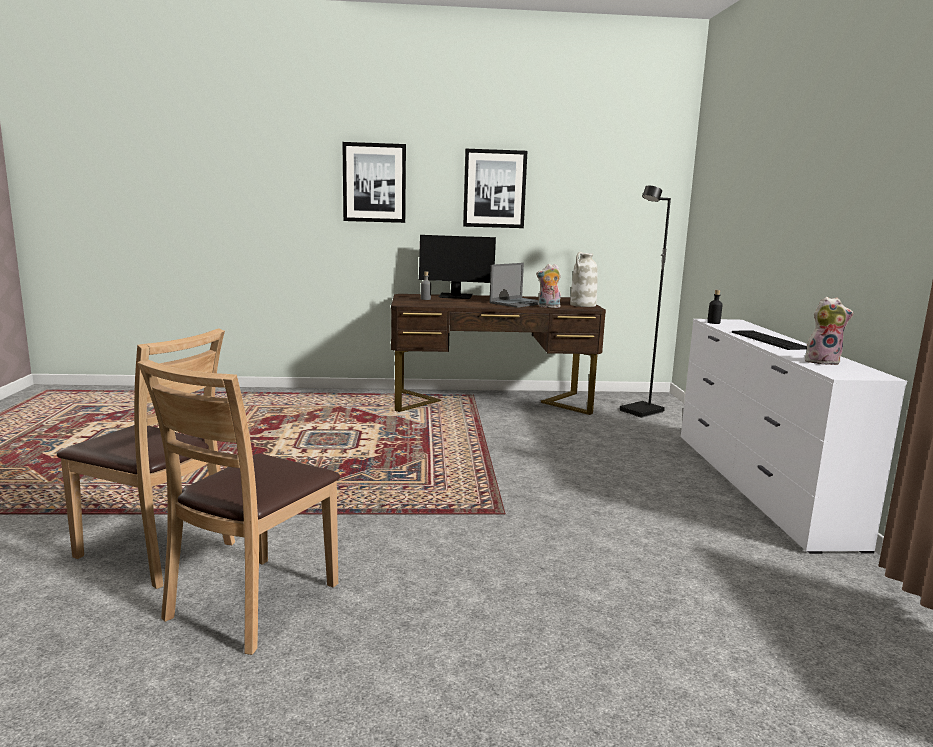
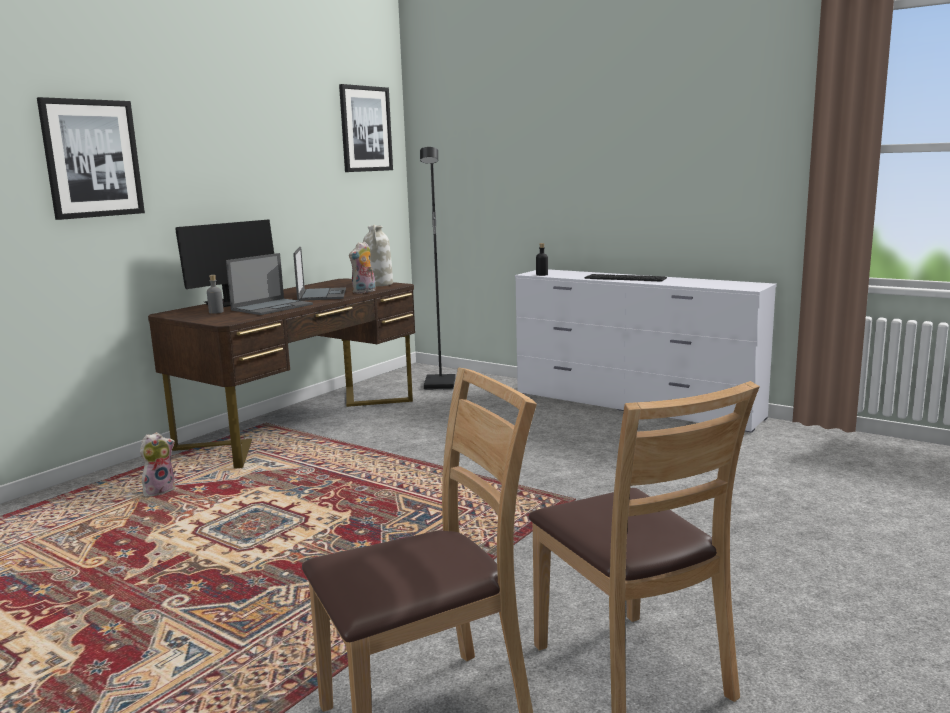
camera: 50 degrees left, 0 degrees up
(460, 303) = (272, 307): none -> laptop
(494, 189) = (239, 159): picture -> picture (365, 129)
(822, 361) = (707, 283): plush toy -> plush toy (160, 491)

